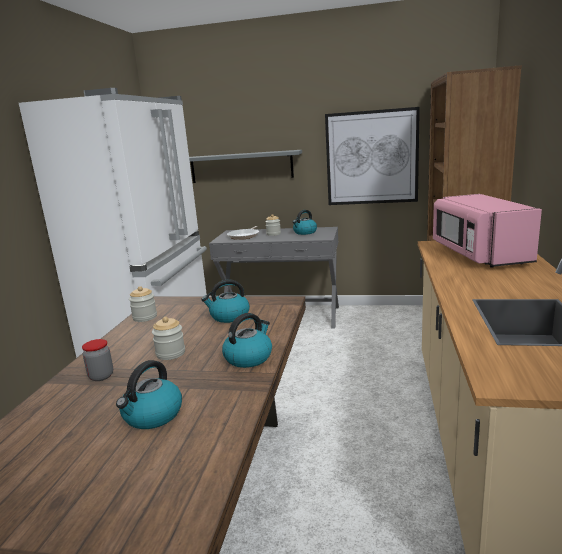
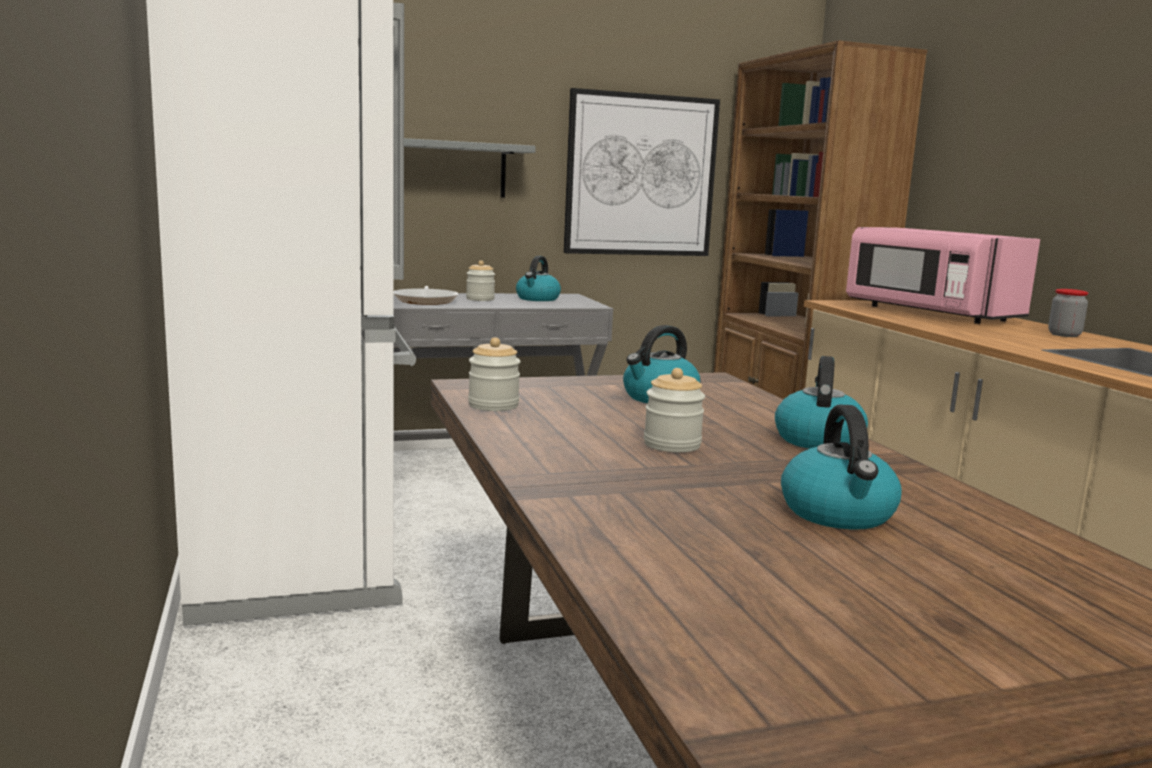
camera: 30 degrees left, 5 degrees down
(101, 376) = (614, 481): jar -> jar (1064, 335)

